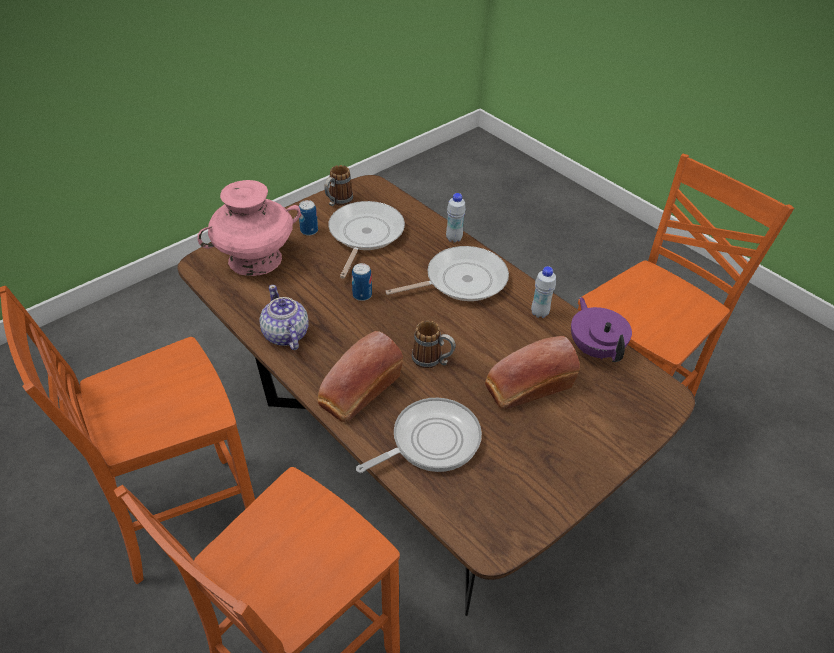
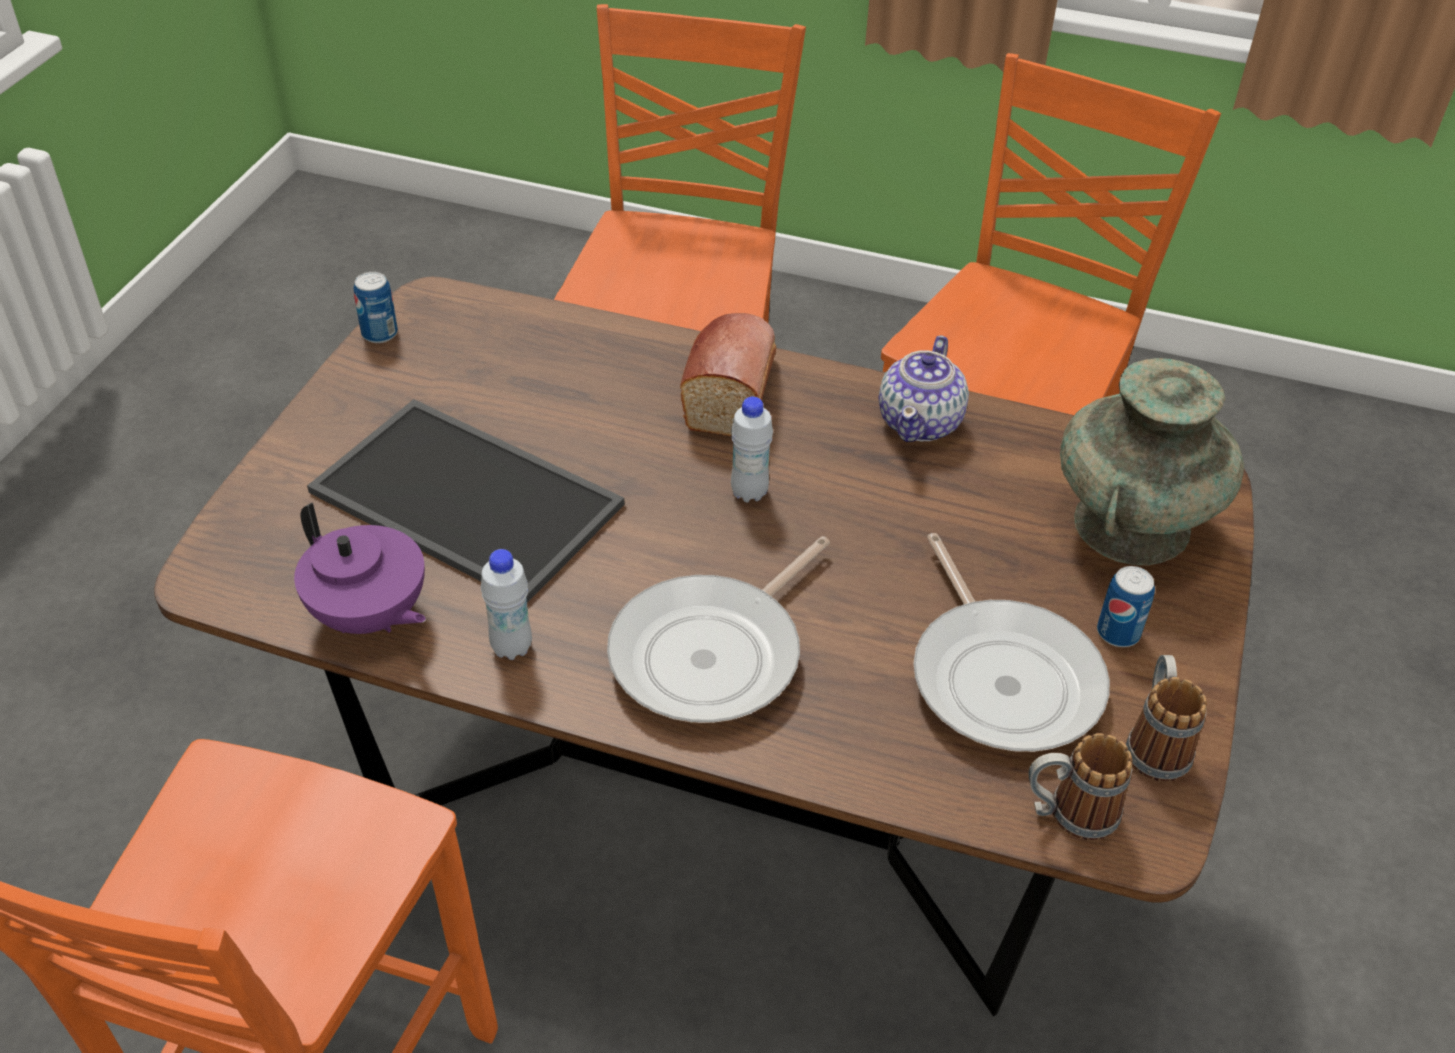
camera: 150 degrees right, 0 degrees up
(255, 259) = (1131, 525): pink vase -> turquoise vase
(285, 335) = (921, 422): teapot -> teapot turned 75 degrees clockwise
(362, 295) = (872, 539): can -> can (379, 334)
(430, 441) = (577, 371): frying pan -> none
(432, 361) = (654, 476): mug -> mug (1068, 814)
(454, 238) = (808, 762): white bottle -> white bottle (749, 492)
(526, 387) = (471, 497): bread -> tray

